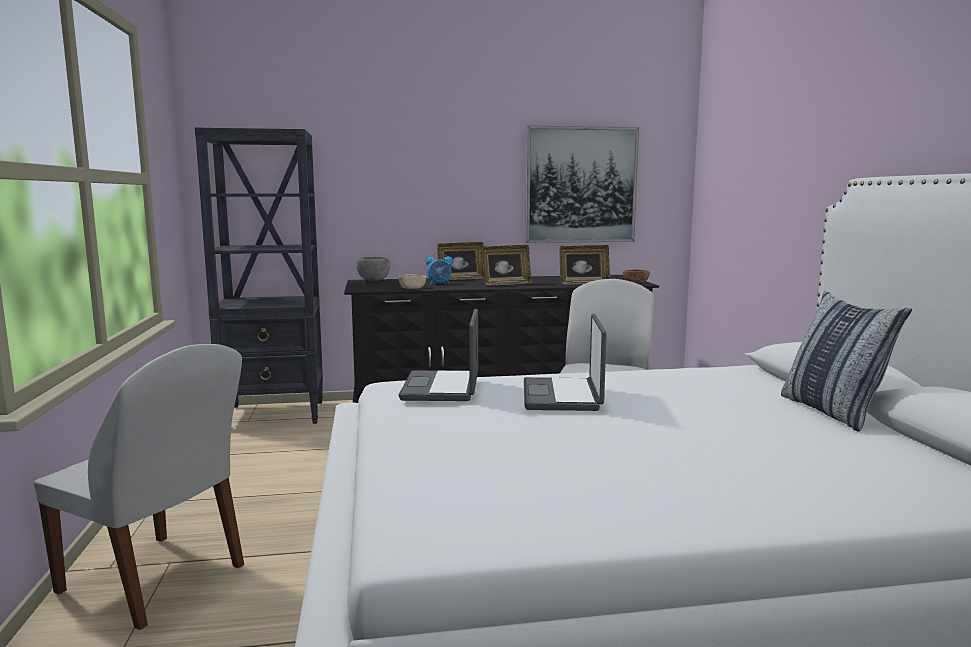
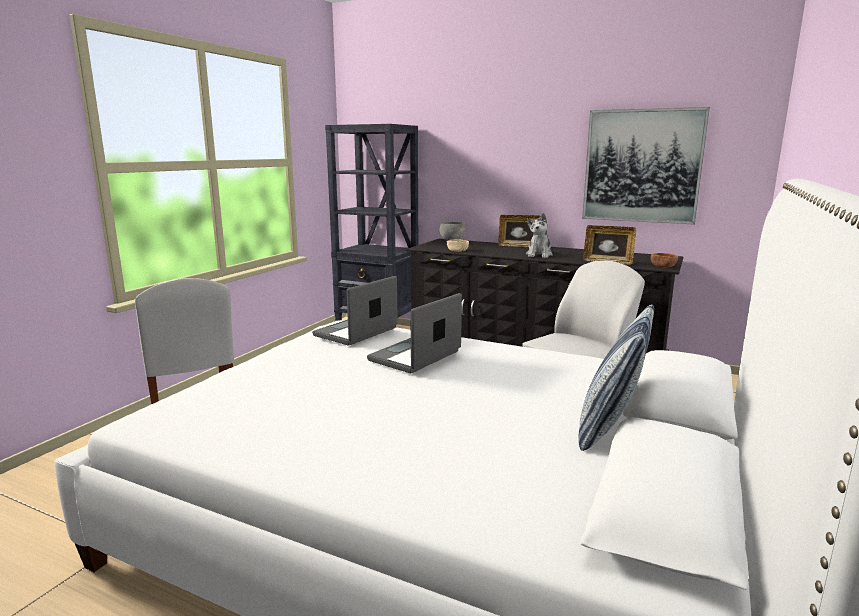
camera: 35 degrees right, 5 degrees up
(439, 284) = (487, 249): alarm clock -> none
(506, 284) = (539, 255): picture frame -> plush toy

